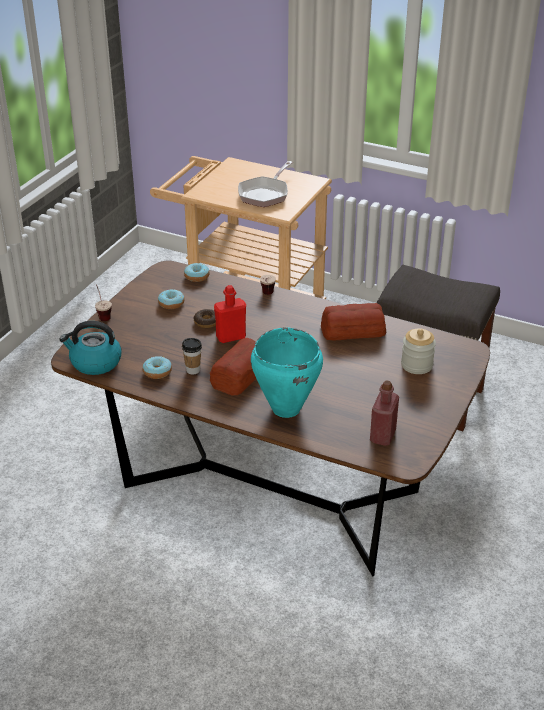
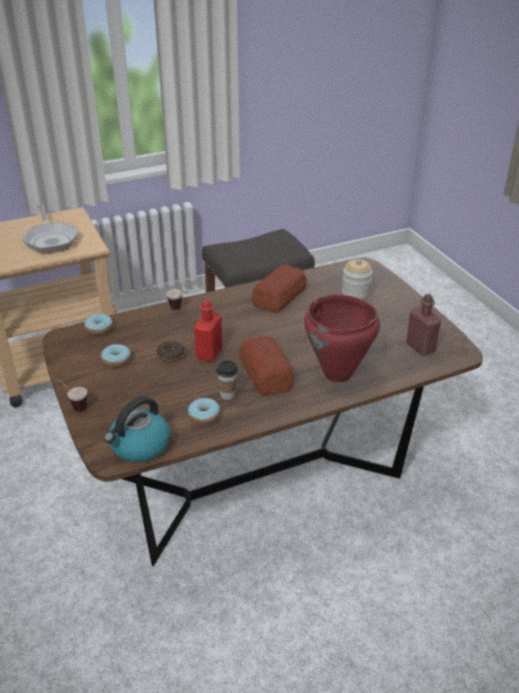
camera: 50 degrees left, 0 degrees up
(285, 409) = (338, 374): turquoise cooking pot -> red cooking pot

